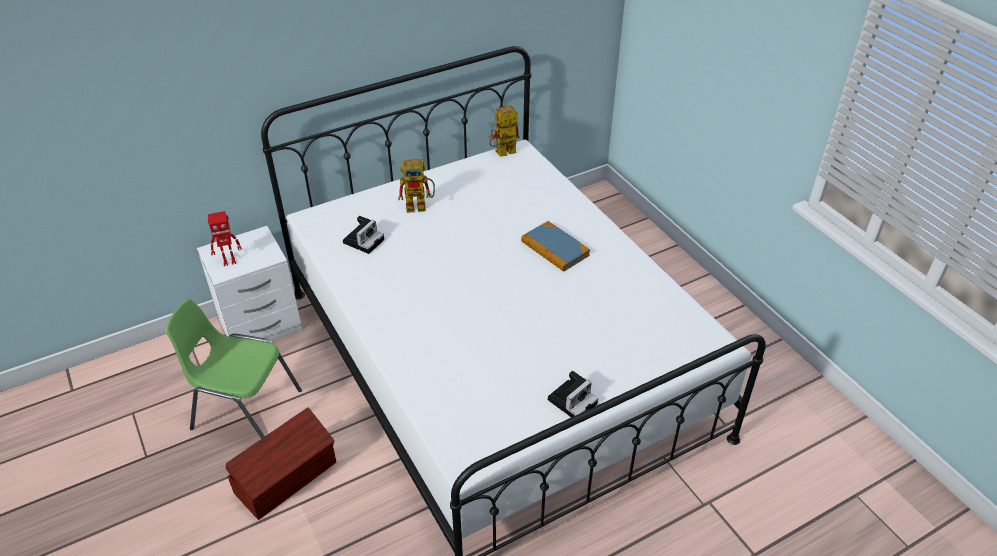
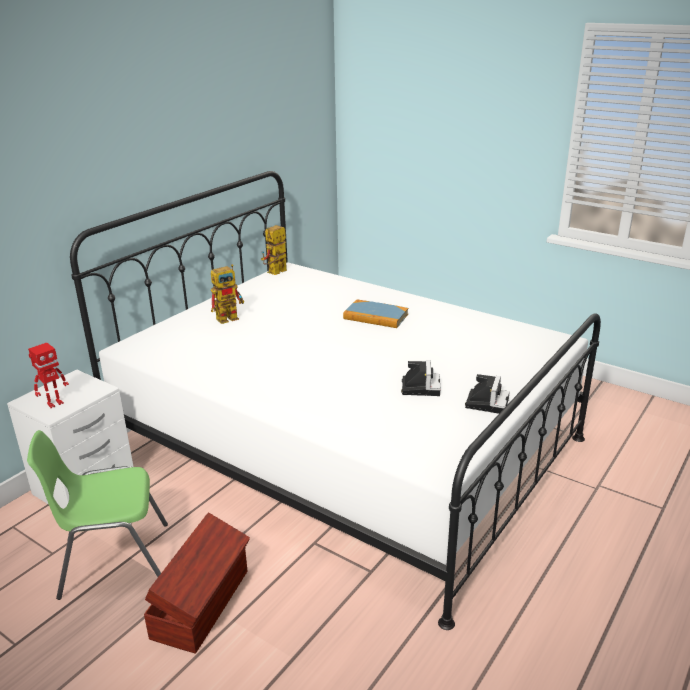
camera: 25 degrees left, 15 degrees down
(364, 240) = (196, 349): camera -> camera (420, 387)

